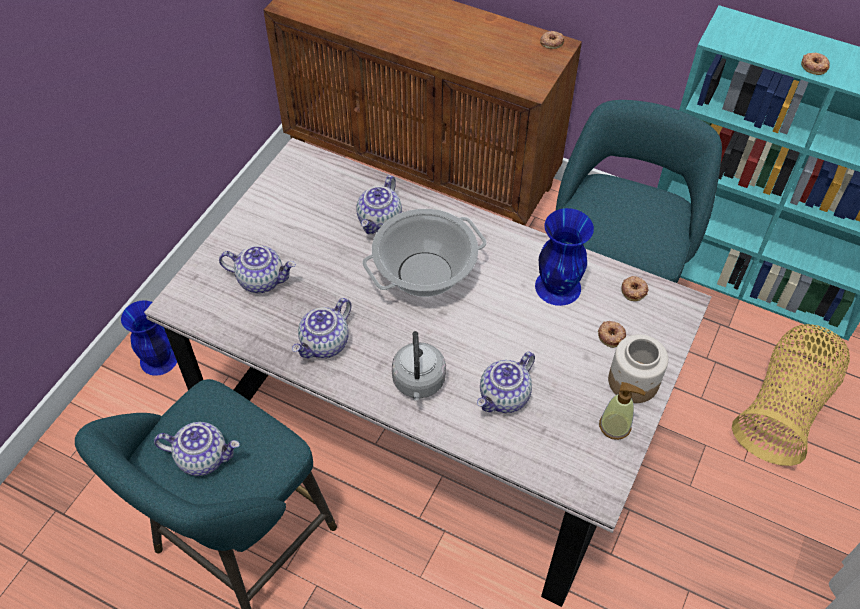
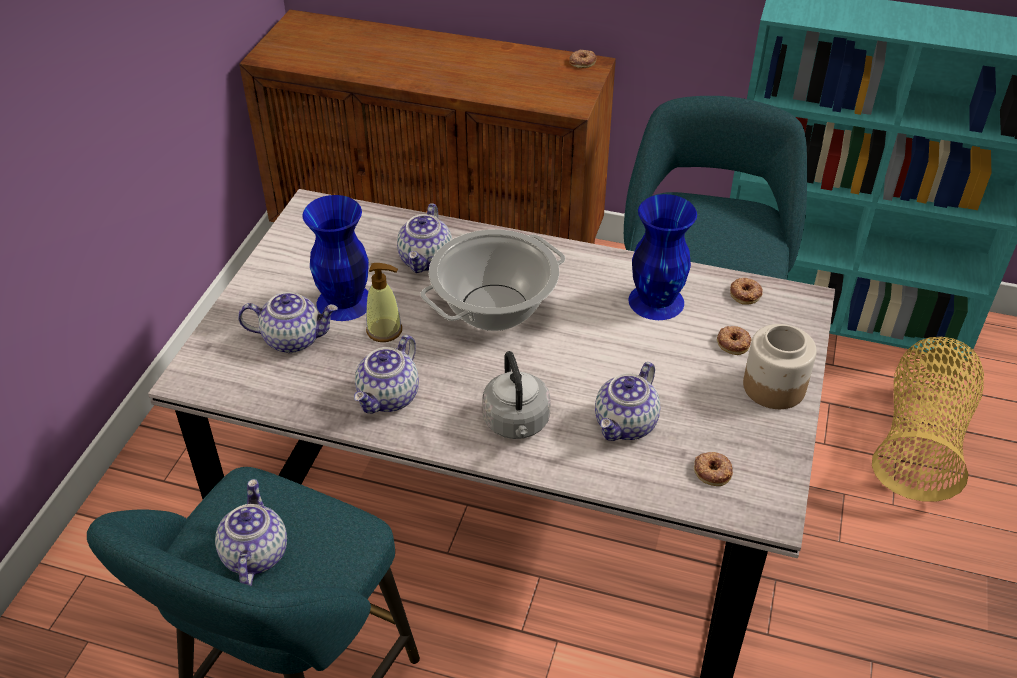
camera: 10 degrees left, 10 degrees down
(158, 360) = (150, 496): blue vase -> blue vase (343, 302)
(203, 457) = (254, 554): teapot -> teapot turned 90 degrees counterclockwise
(615, 426) = (767, 437): soap dispenser -> soap dispenser (384, 330)
(814, 66) = (892, 26): donut -> donut (712, 471)

